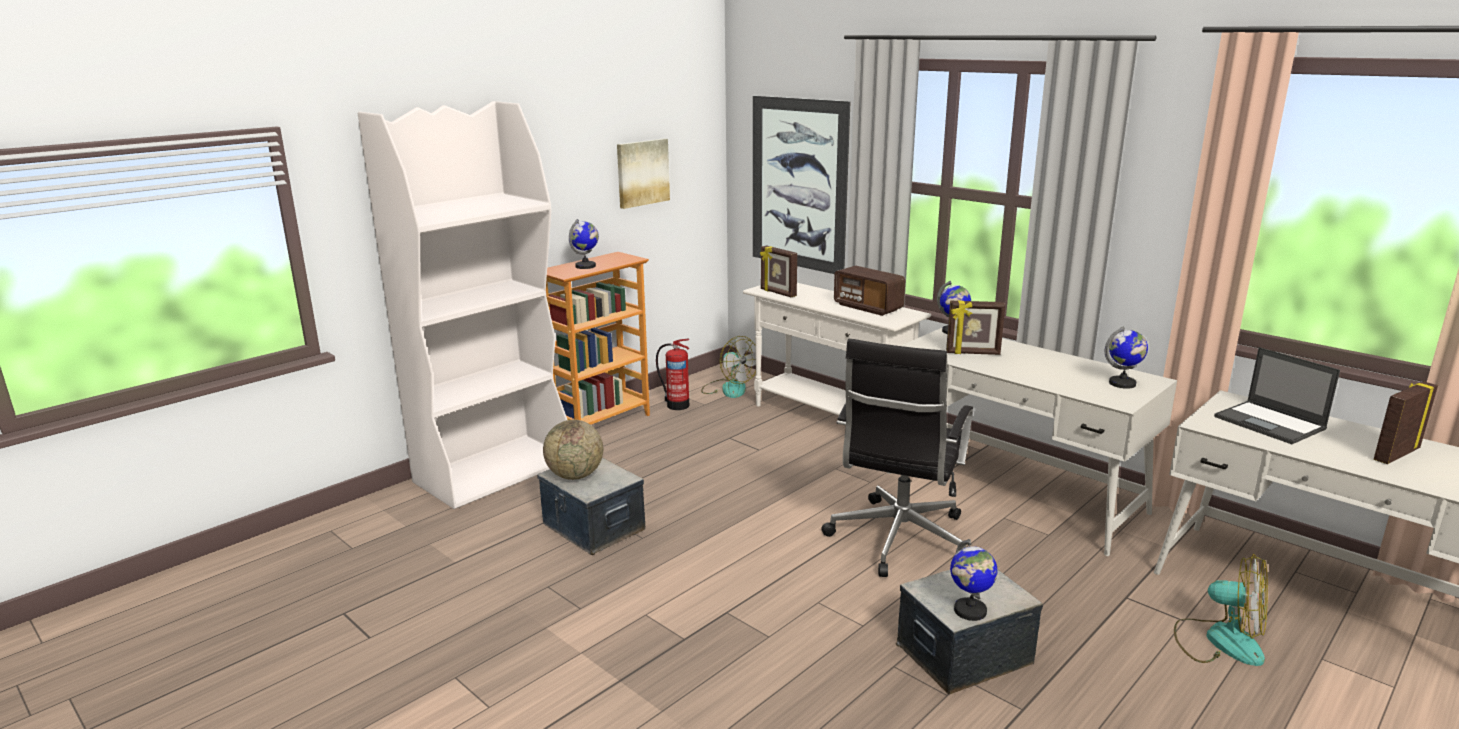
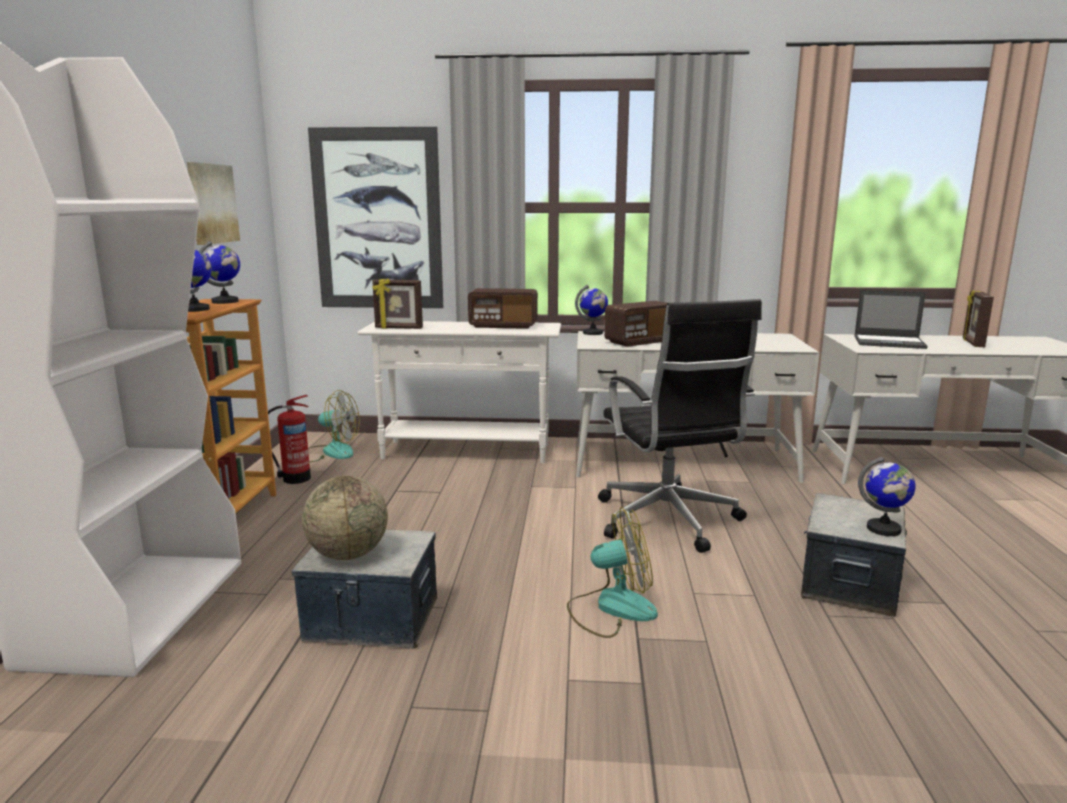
camera: 40 degrees left, 5 degrees down
(973, 353) = (640, 341): picture frame -> radio
(1122, 384) = (771, 340): globe -> globe (225, 302)
(1219, 641) = (939, 509): fan -> fan (611, 608)

